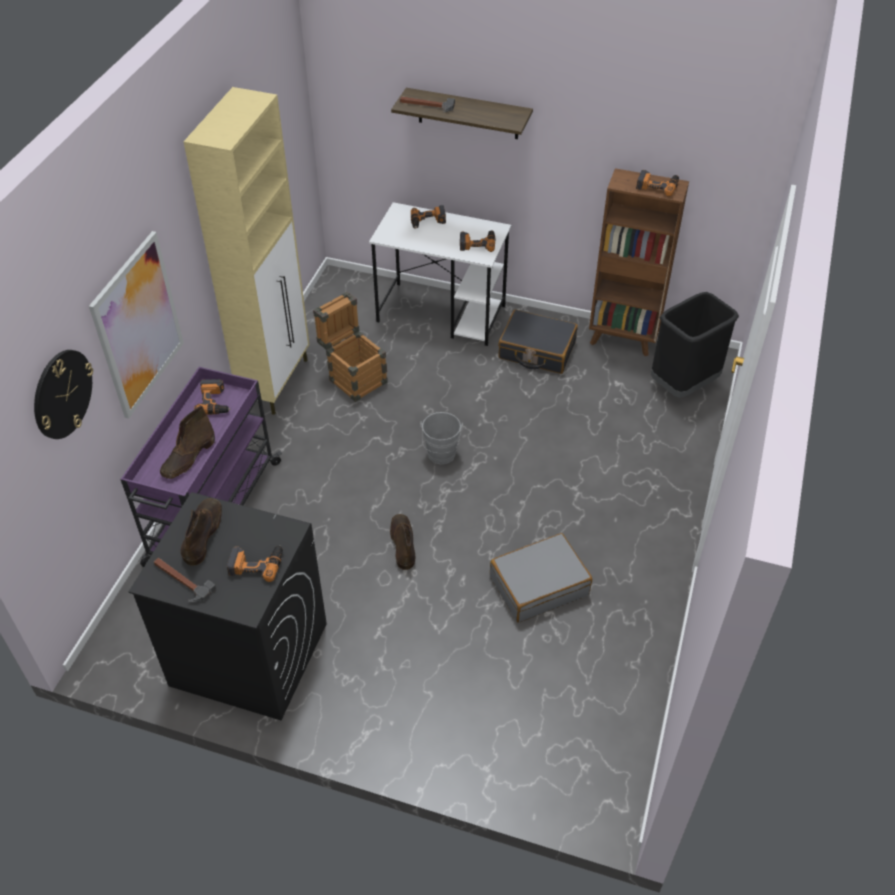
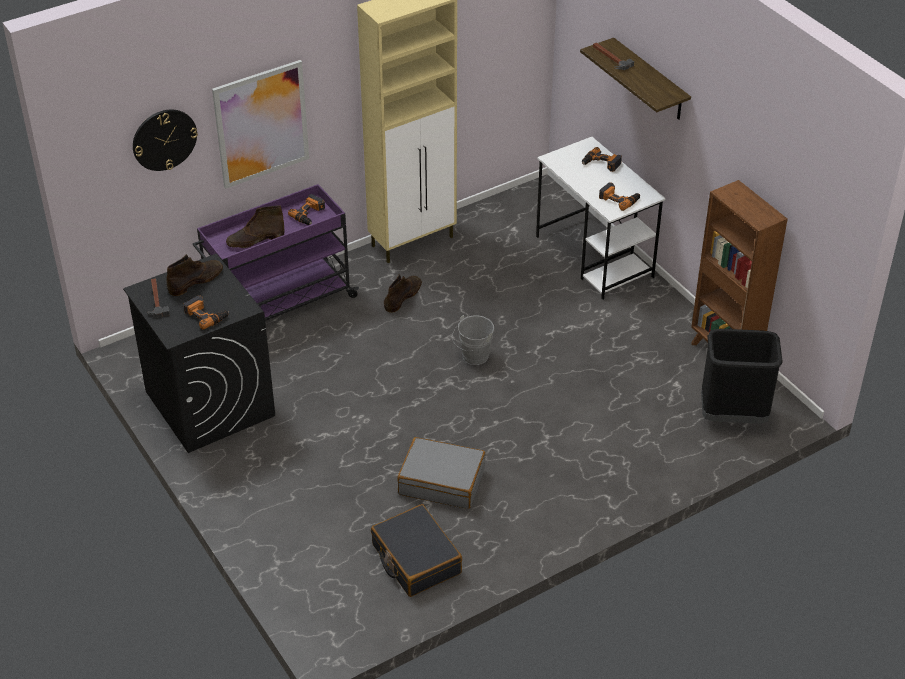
camera: 40 degrees right, 5 degrees down
(354, 377) = (473, 268): crate -> none
(403, 543) = (380, 398): brown boot -> brown boot (403, 296)
(536, 350) = (639, 324): black suitcase -> black suitcase (415, 559)
(657, 186) = (754, 209): power drill -> none

